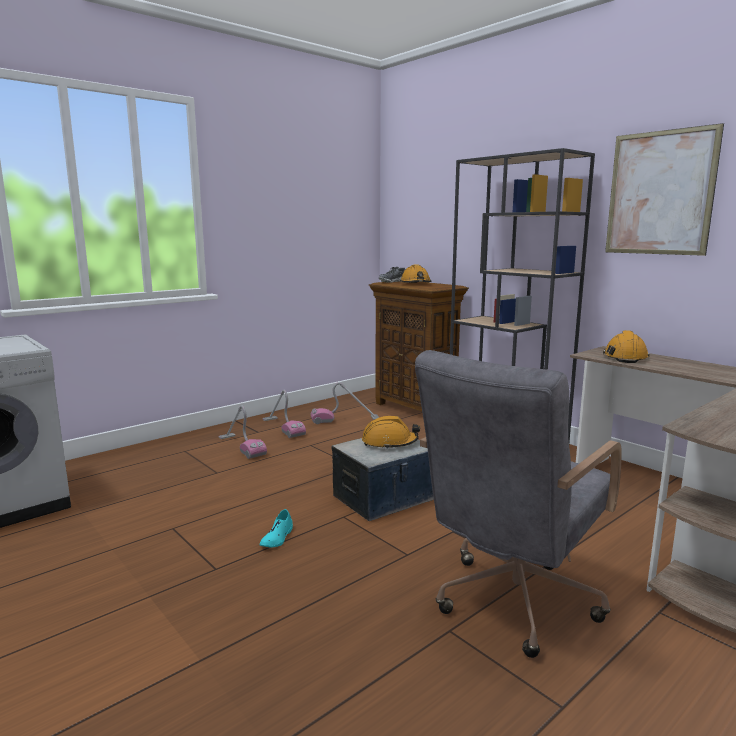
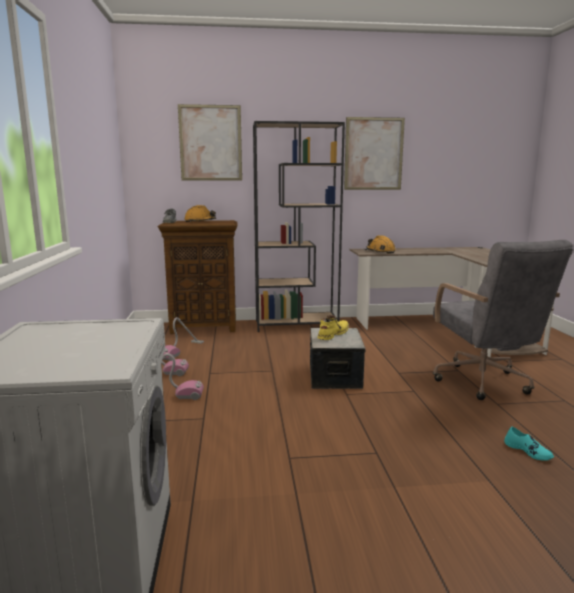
camera: 55 degrees left, 0 degrees up
(277, 538) = (353, 421): turquoise shoe -> turquoise shoe (528, 451)
(389, 443) = (333, 334): orange hard hat -> yellow boot
(451, 190) = (210, 143): none -> picture

